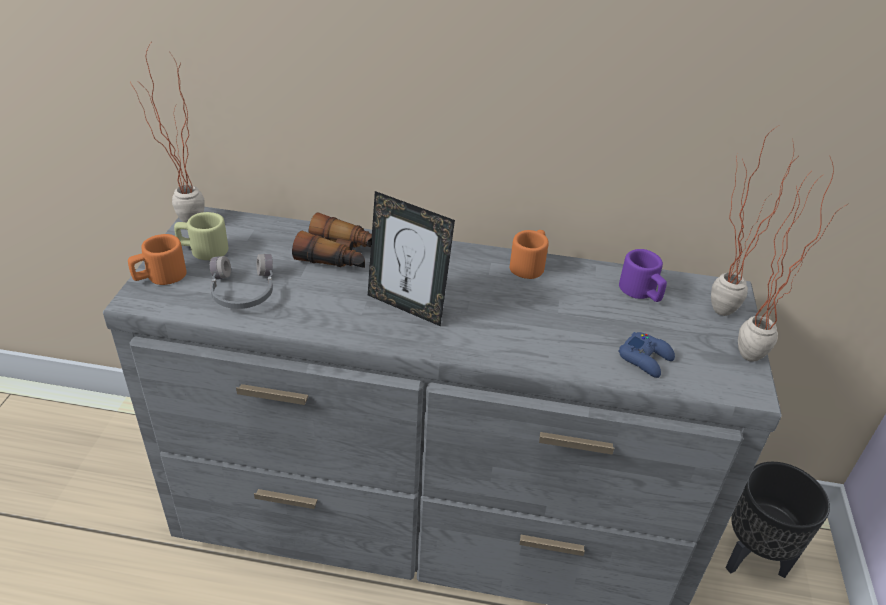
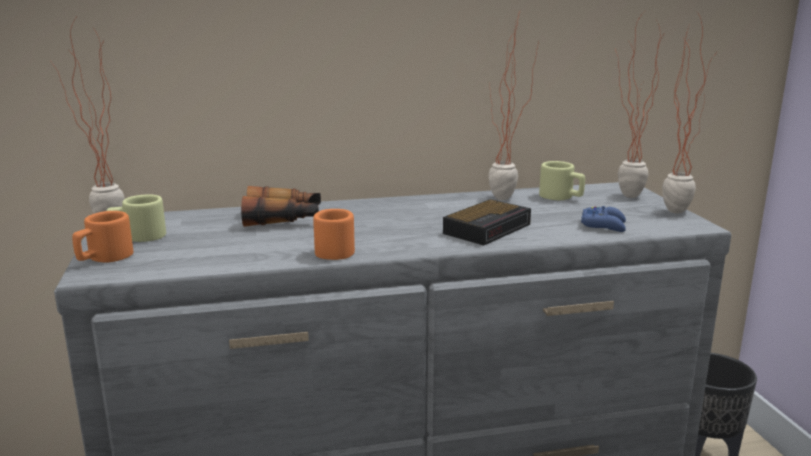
camera: 20 degrees left, 20 degrees down
(242, 291) = (204, 252): grey headphones -> none
(407, 306) = (376, 234): picture frame -> none
(521, 329) = (488, 228): none -> alarm clock
(529, 265) = (458, 198): orange mug -> orange mug (336, 250)
(576, 283) = (506, 201): none -> potted plant
(641, 292) = (561, 197): purple mug -> beige mug

